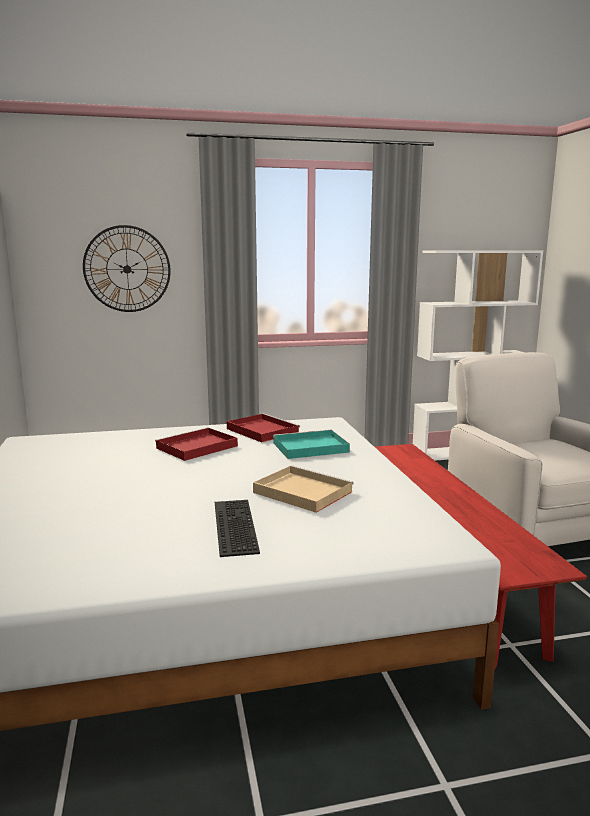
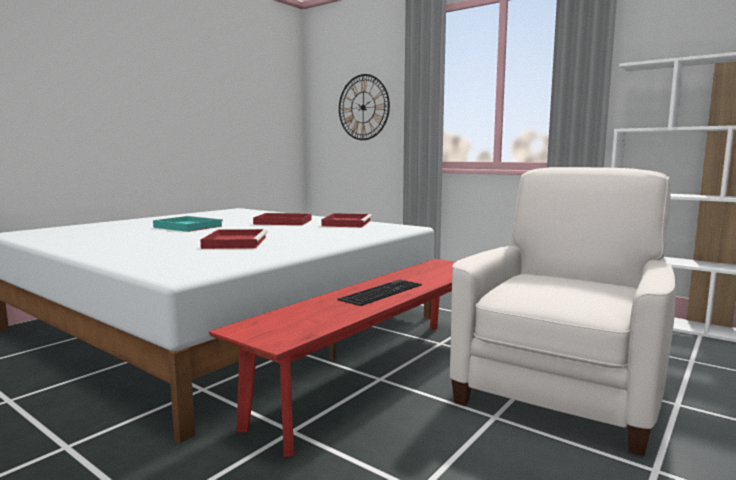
camera: 50 degrees right, 5 degrees down
(232, 526) = (155, 243): keyboard -> keyboard (381, 291)
(301, 492) = (235, 242): beige tray -> red tray
(309, 448) = (333, 232): turquoise tray -> turquoise tray (186, 227)

